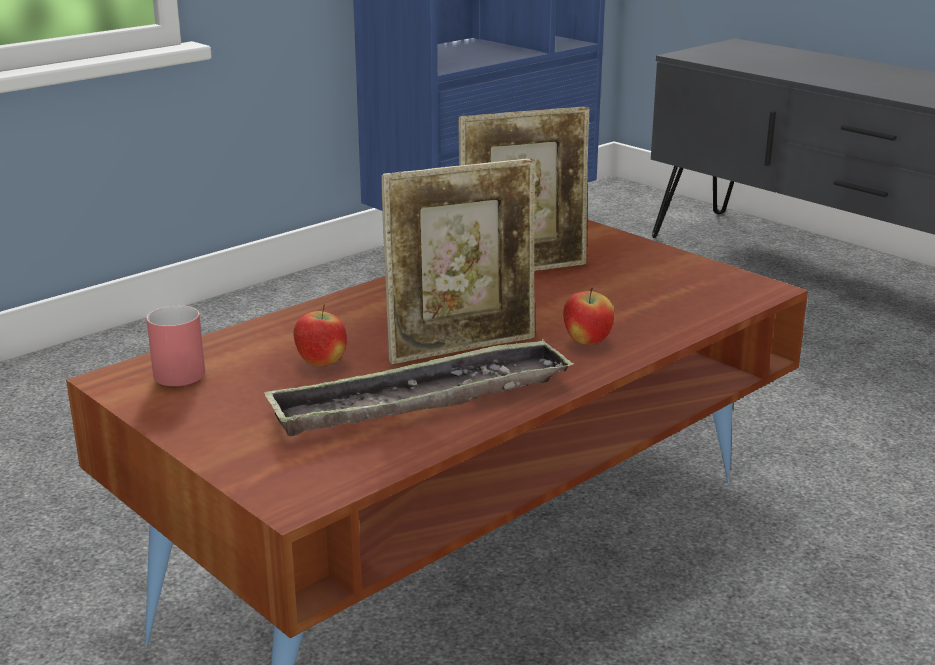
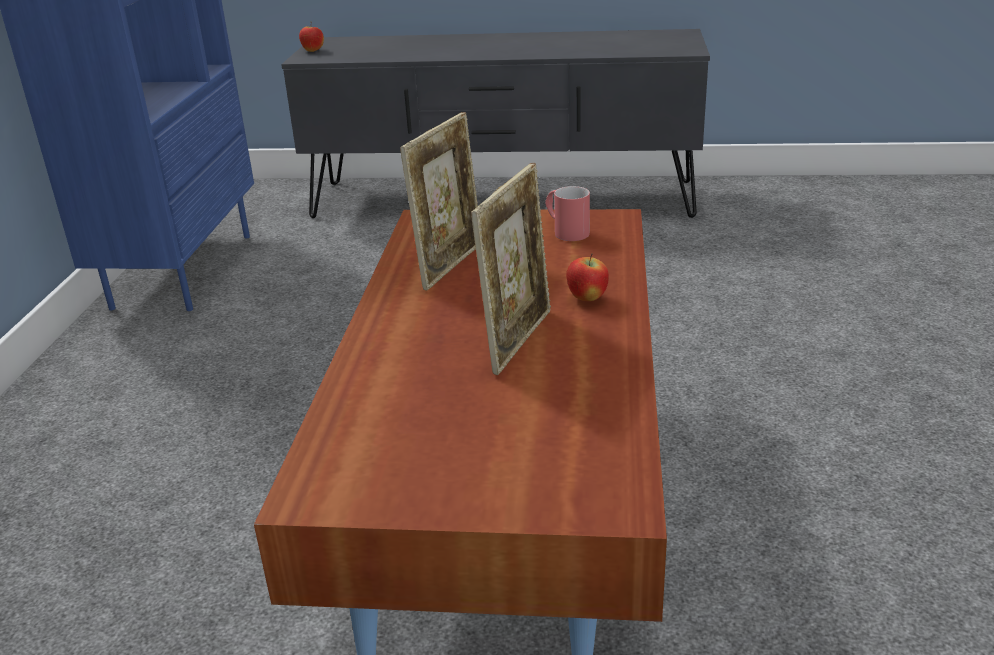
camera: 40 degrees left, 5 degrees up
(183, 369) = (344, 460): red mug -> red mug (565, 231)
(321, 364) = (445, 400): apple -> apple (313, 51)
(421, 401) = (567, 392): tray -> none

